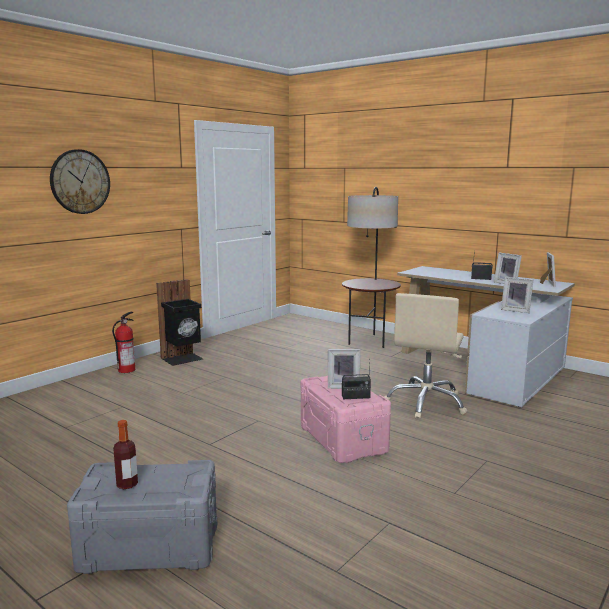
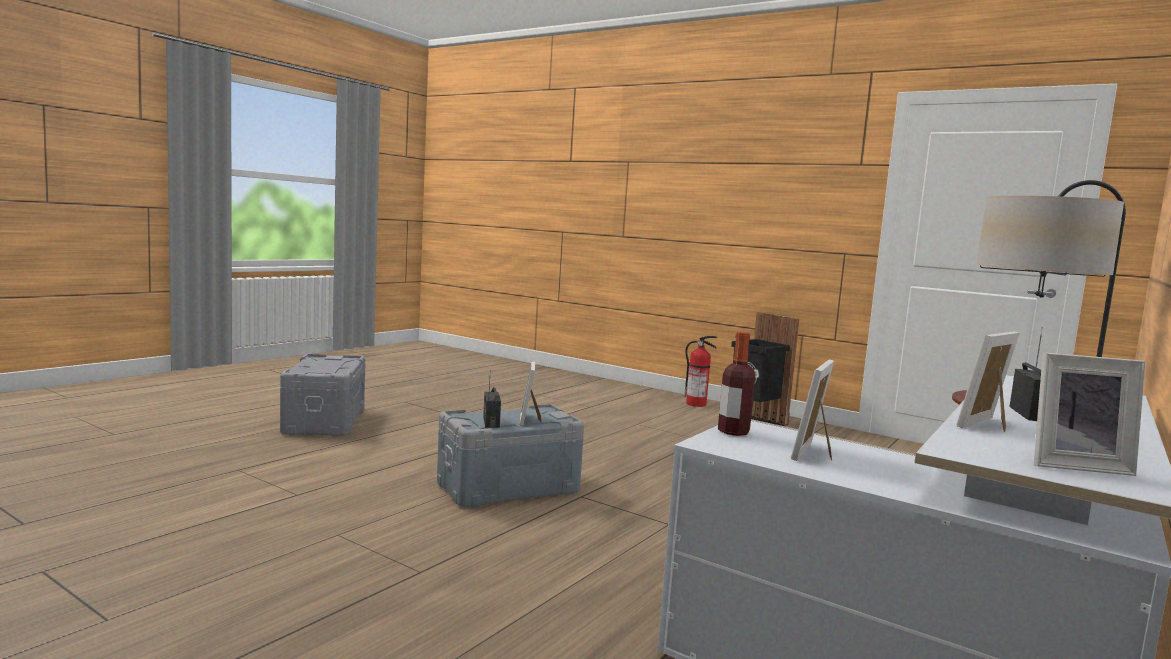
camera: 85 degrees right, 5 degrees down
(80, 181) = (708, 178): wall clock -> none
(127, 484) = (326, 363): bottle -> bottle (733, 432)
(343, 438) = (508, 488): pink storage box -> grey storage box
(426, 403) = (657, 555): beige office chair -> none

